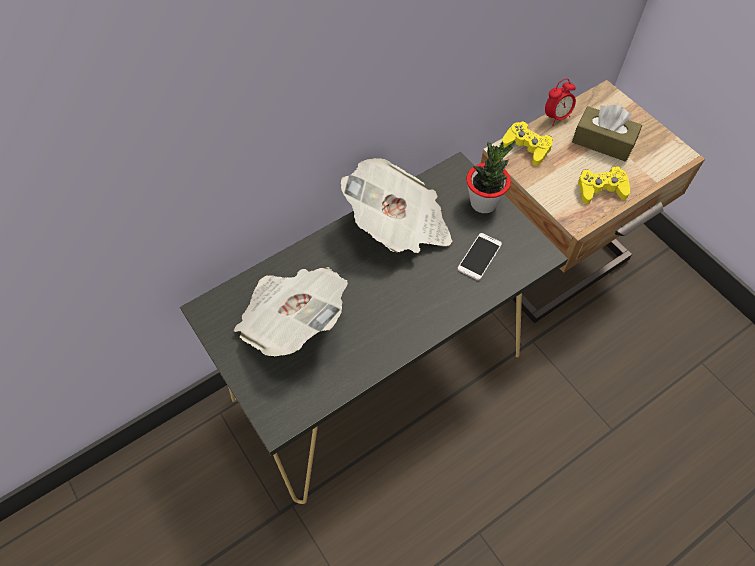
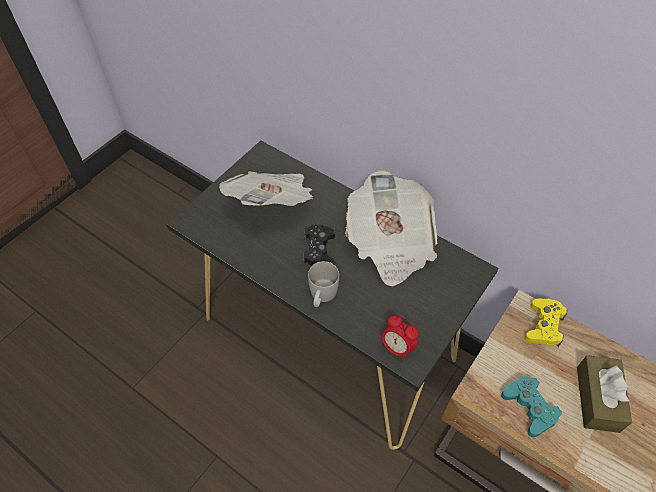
camera: 70 degrees right, 5 degrees down
(381, 292) = (319, 250): none -> black game controller
(442, 307) = (322, 296): none -> white mug
(479, 256) = (386, 311): phone -> none
(484, 203) = (448, 301): potted plant -> none
(556, 117) = (603, 345): alarm clock -> alarm clock (397, 348)
(600, 189) = (529, 408): yellow game controller -> turquoise game controller

